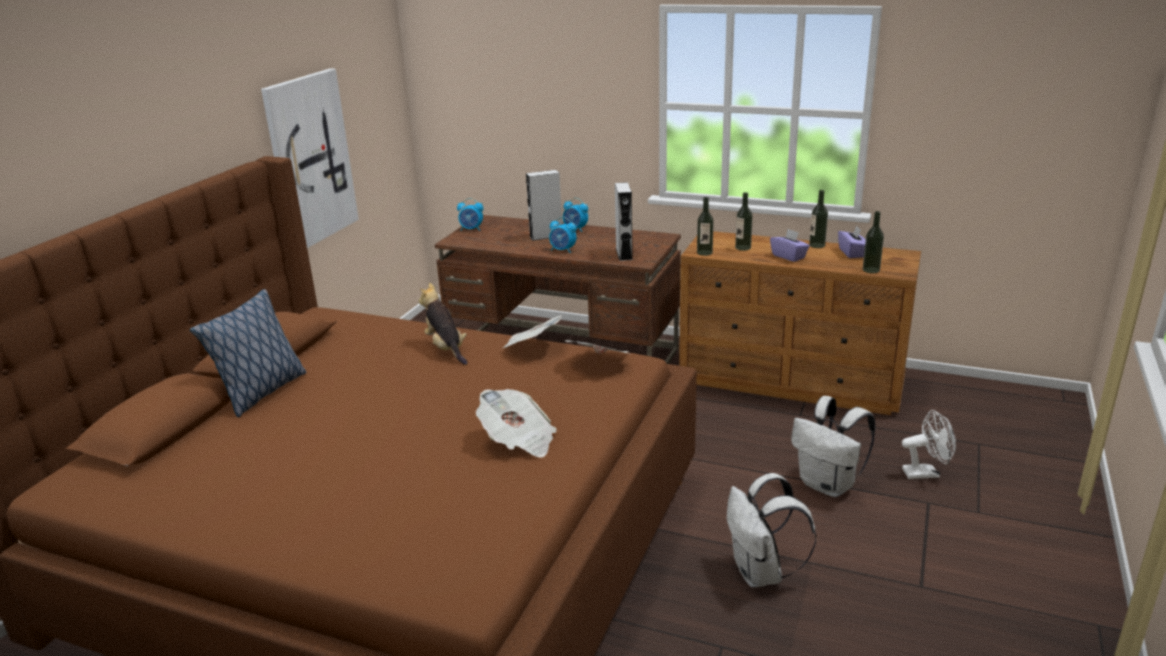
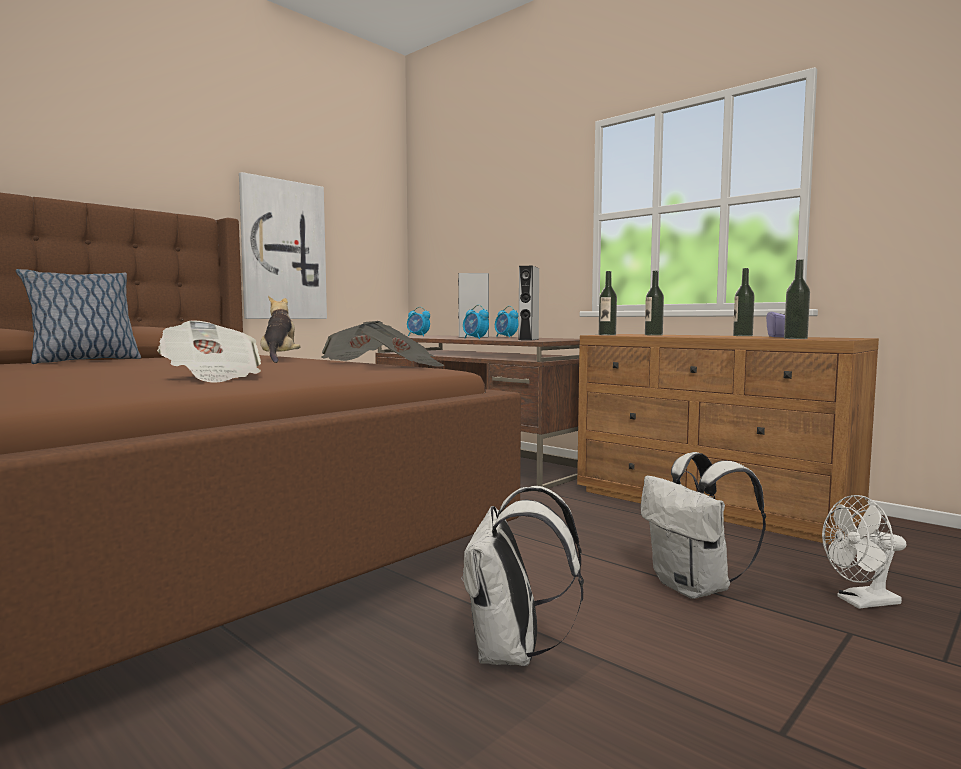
camera: 20 degrees right, 20 degrees down
(789, 256) = (699, 336): purple tissue box -> none
(926, 473) = (861, 602): white fan -> white fan turned 150 degrees clockwise

